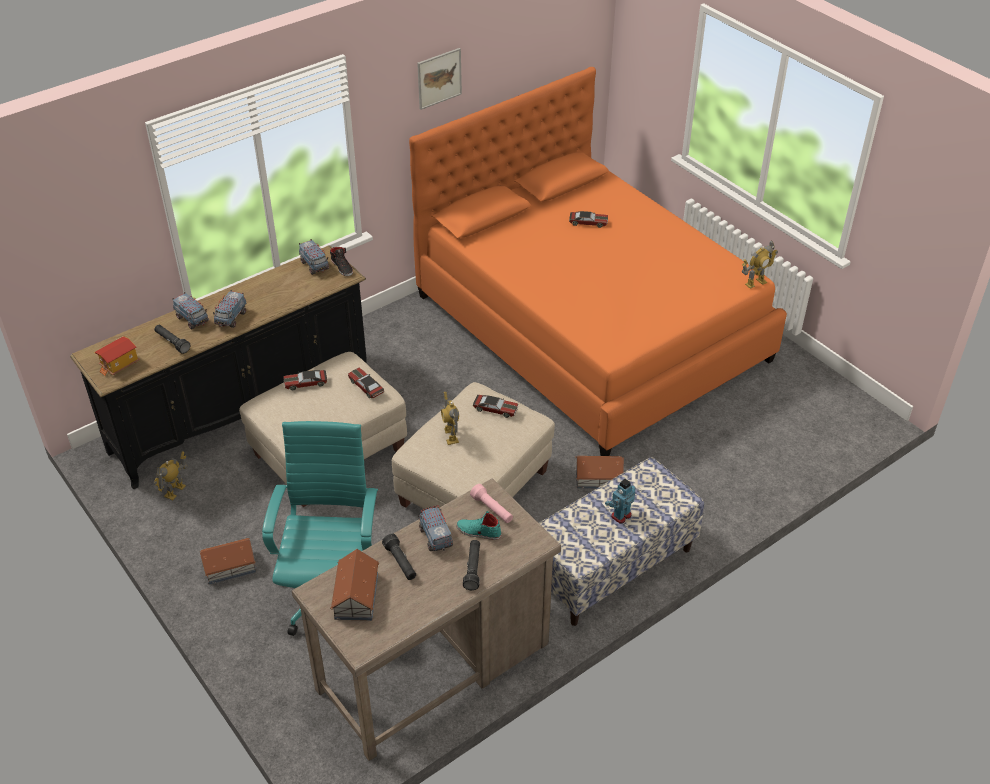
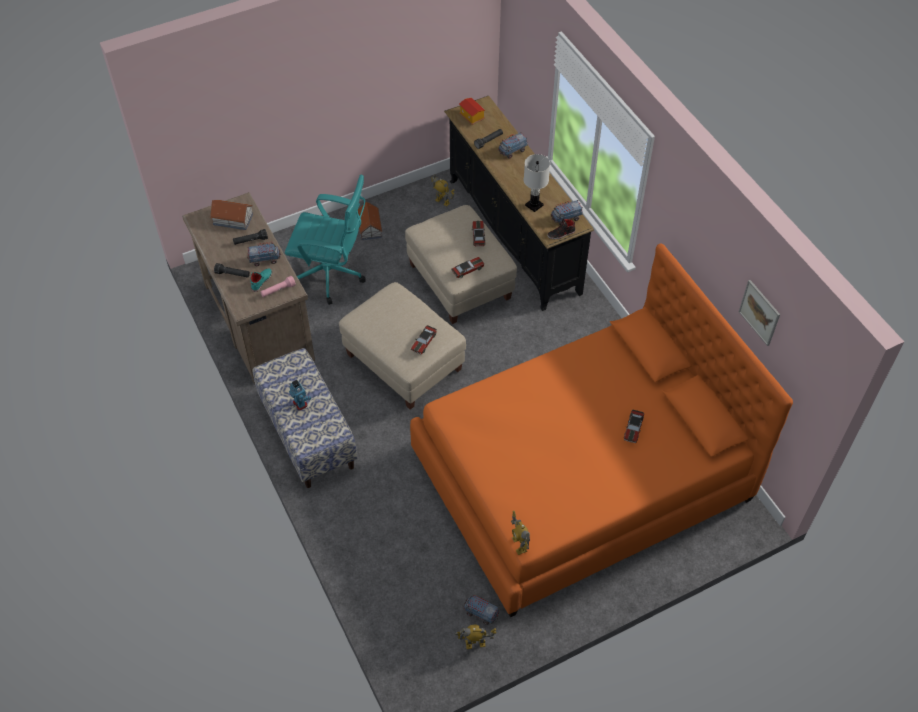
camera: 100 degrees right, 10 degrees up
(231, 318) = (509, 170): toy truck -> toy truck (481, 613)
(294, 292) = (534, 205): none -> white table lamp
(439, 78) = (699, 238): picture -> picture (759, 312)
(451, 436) = (402, 312): toy robot -> toy robot (475, 644)
(599, 478) = (395, 444): toy house -> none

